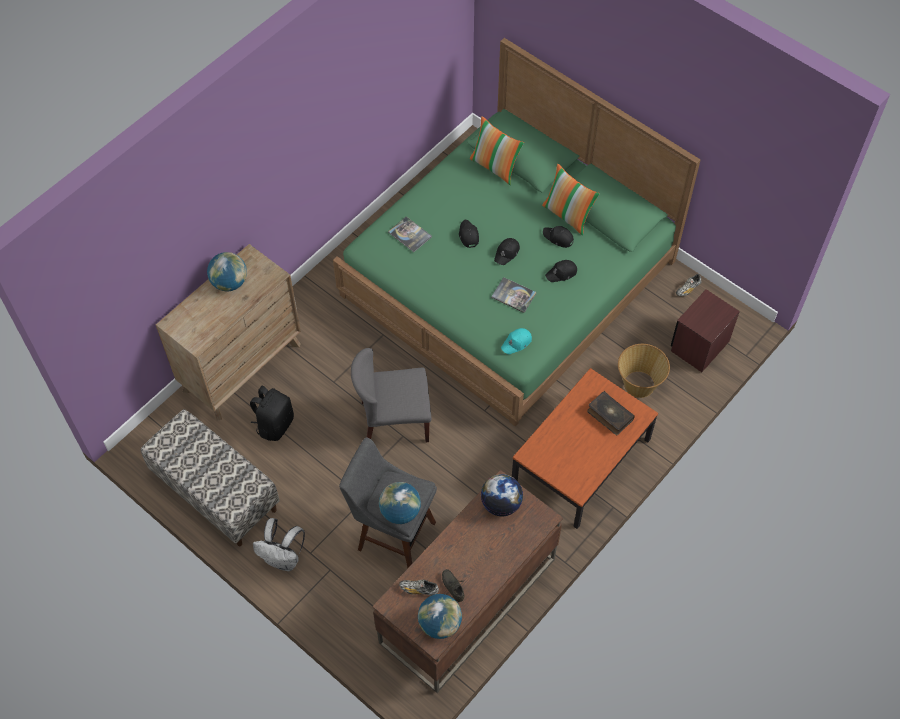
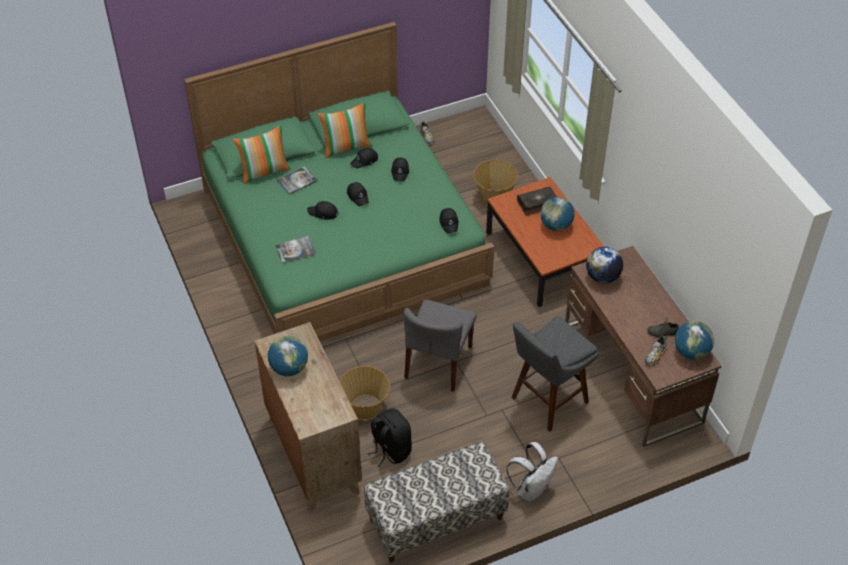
camera: 65 degrees left, 10 degrees down
(312, 384) = (365, 407): none -> basket
(400, 511) = (575, 344): globe -> globe (556, 225)
(513, 295) = (402, 207): book -> book (297, 181)
(517, 343) = (449, 222): turquoise cap -> black cap
(699, 346) = (481, 151): brown nightstand -> none

